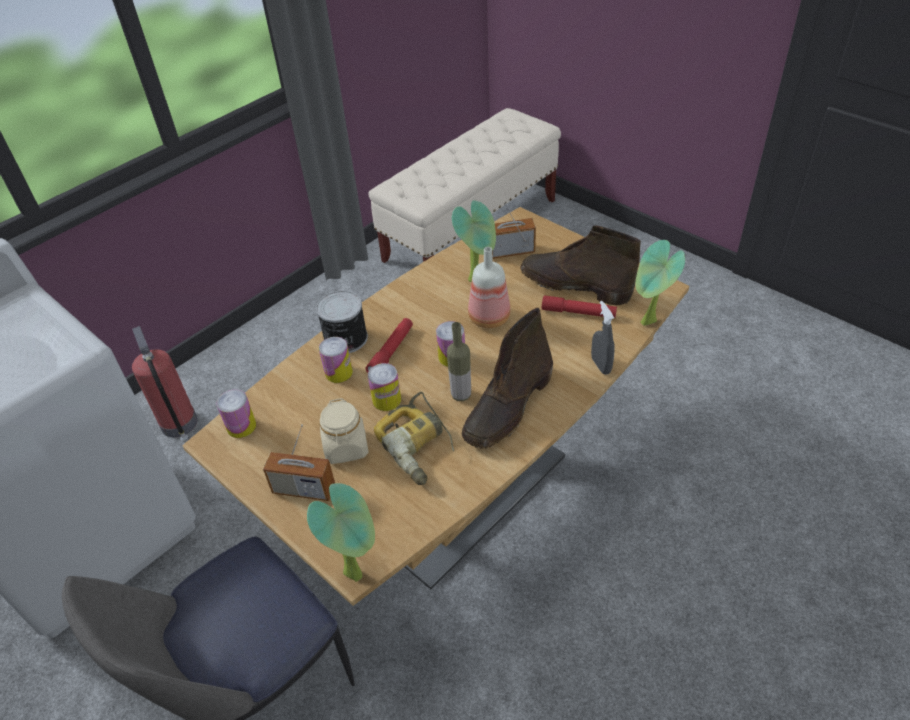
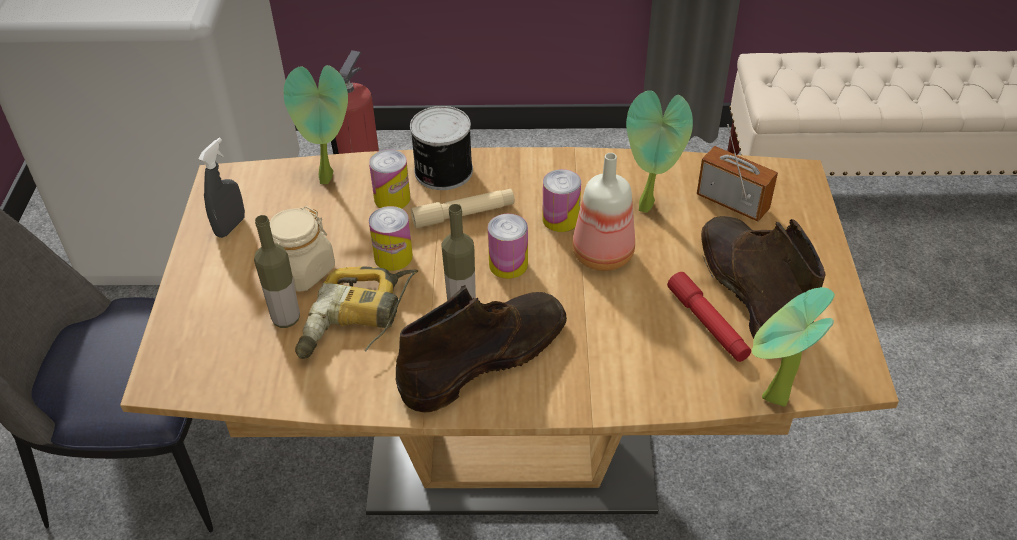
camera: 45 degrees right, 0 degrees up
(241, 426) = (257, 184): can -> can (560, 219)
(304, 489) = (221, 278): radio -> none
(357, 572) = (157, 385): potted plant -> potted plant (329, 179)
(377, 476) = (286, 319): none -> bottle
(391, 351) = (463, 214): red flashlight -> beige flashlight
(508, 407) = (485, 358): brown boot -> brown boot turned 150 degrees clockwise
(600, 365) = (643, 399): grey spray bottle -> grey spray bottle (230, 226)

